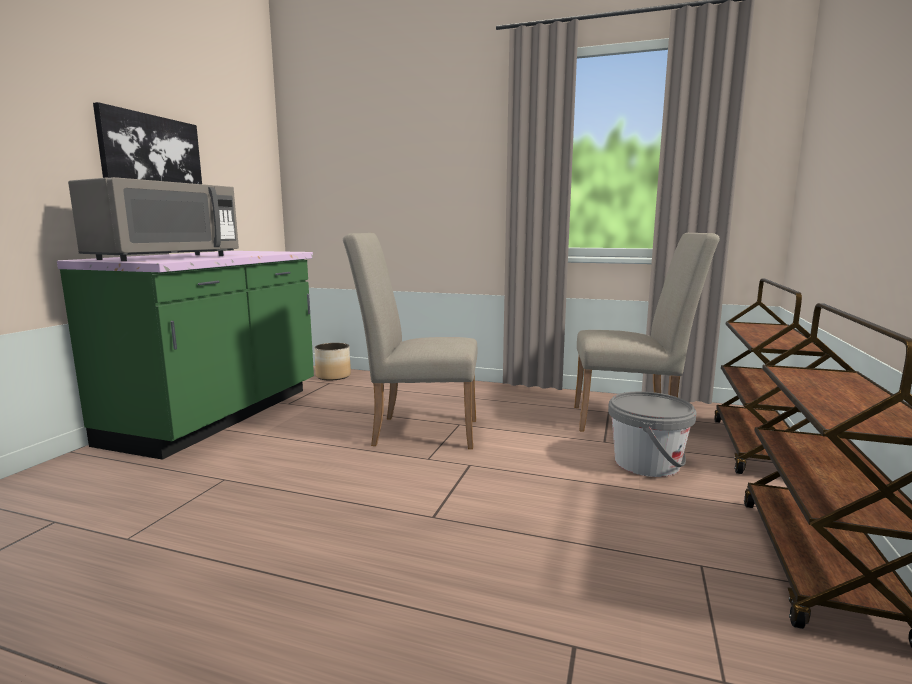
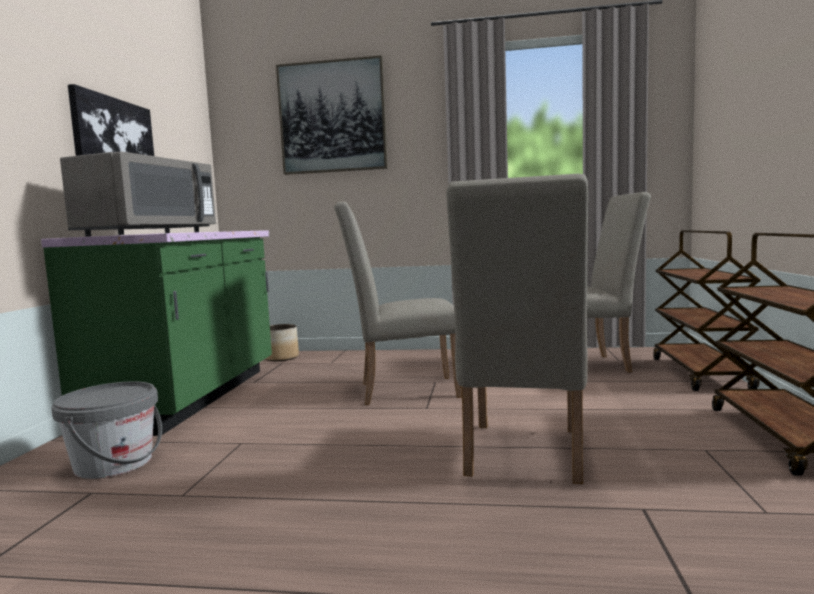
camera: 10 degrees left, 5 degrees down
(393, 132) = (332, 117): none -> picture
(484, 541) = (522, 456): none -> beige chair
(647, 463) = (618, 392): grey bucket -> grey bucket (114, 463)

